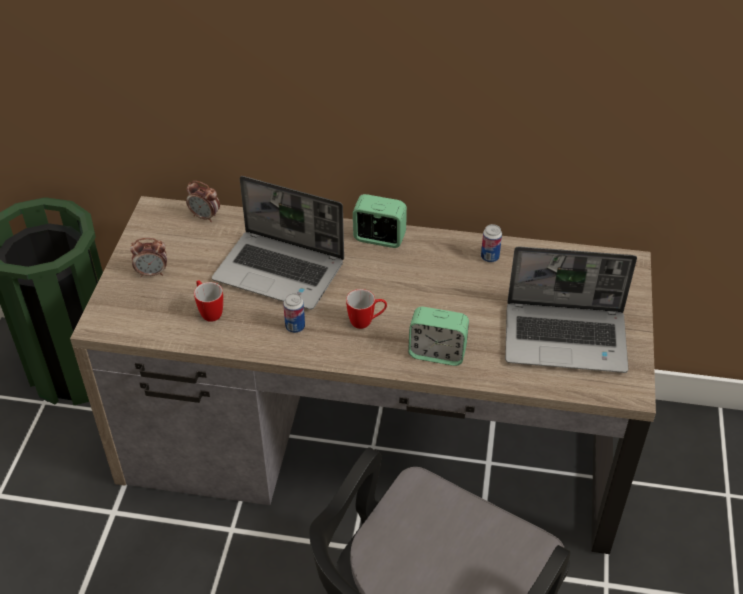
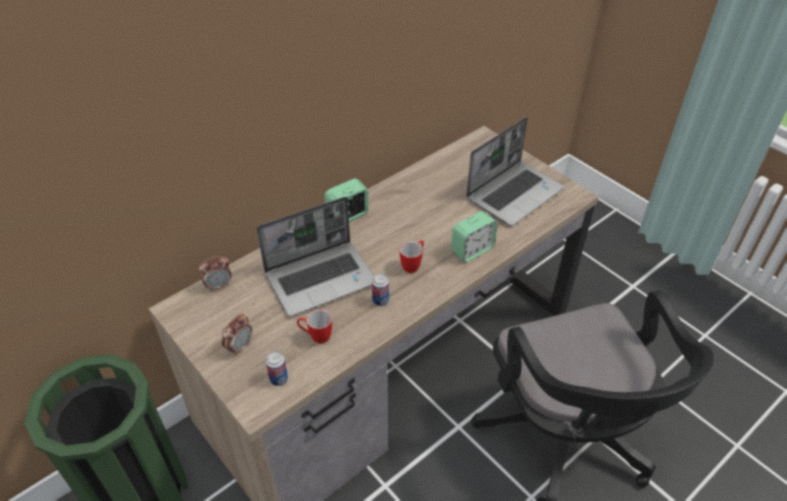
camera: 50 degrees left, 0 degrees up
(489, 257) = (419, 182): can -> can (279, 379)

